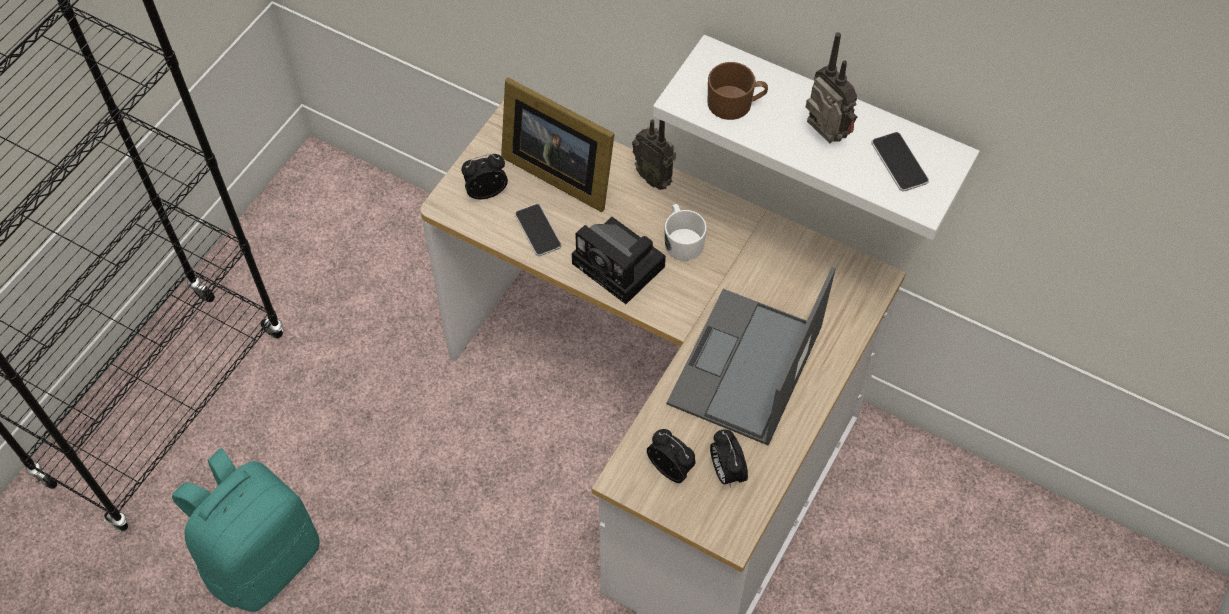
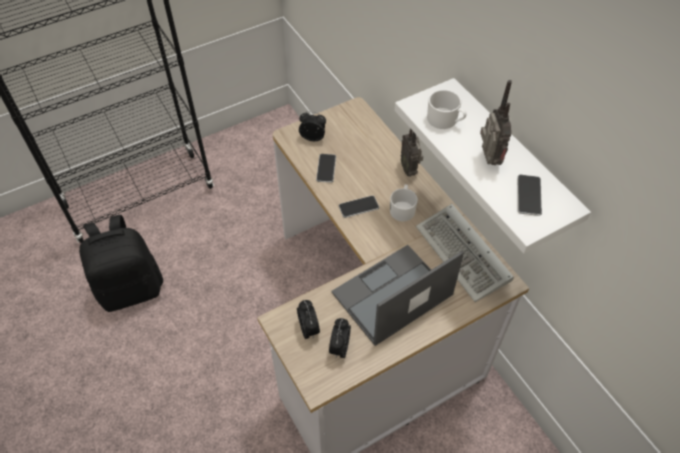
camera: 30 degrees right, 5 degrees down
(263, 558) = (131, 288): turquoise backpack -> black backpack
(558, 170) = (358, 143): picture frame -> none
(622, 266) = (358, 207): camera -> phone
(735, 104) = (445, 120): brown mug -> white mug
(803, 268) = (465, 255): none -> keyboard

